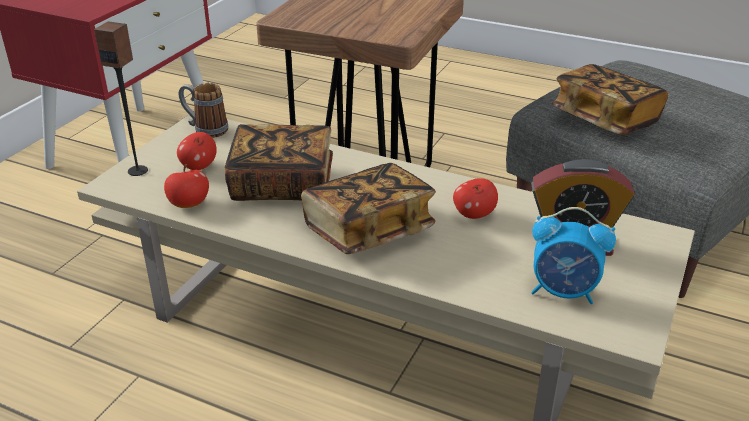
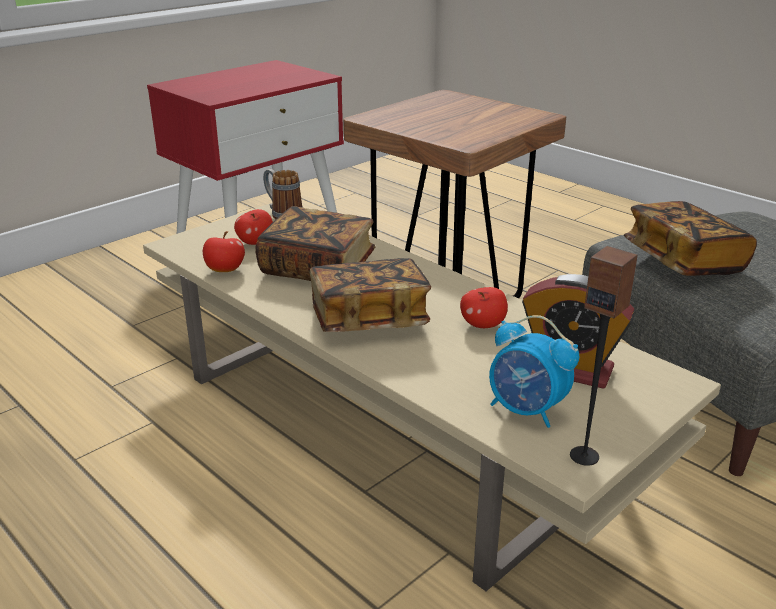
camera: 20 degrees right, 5 degrees down
(138, 170) = (202, 237): speaker -> speaker (584, 456)

